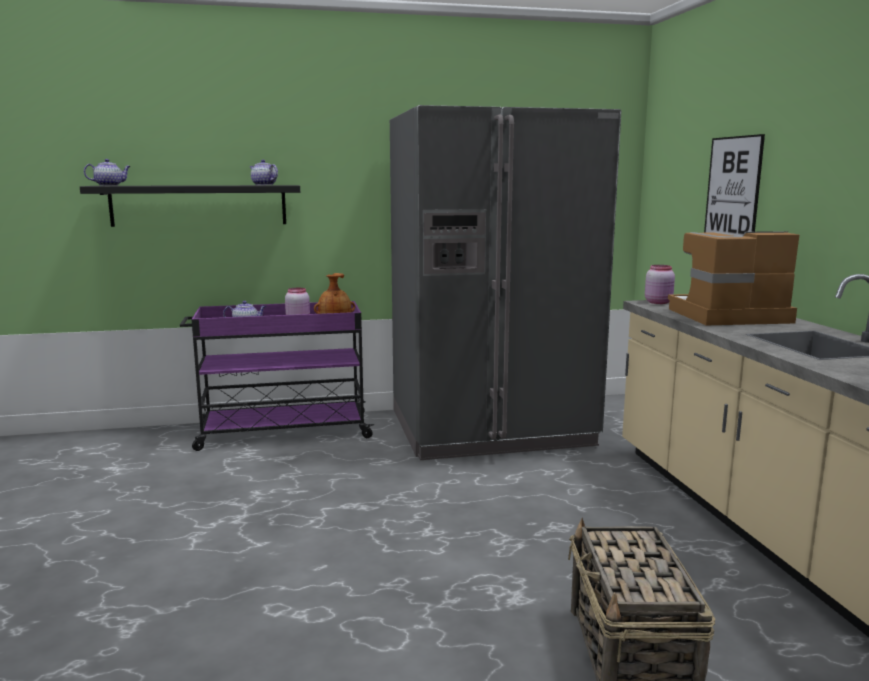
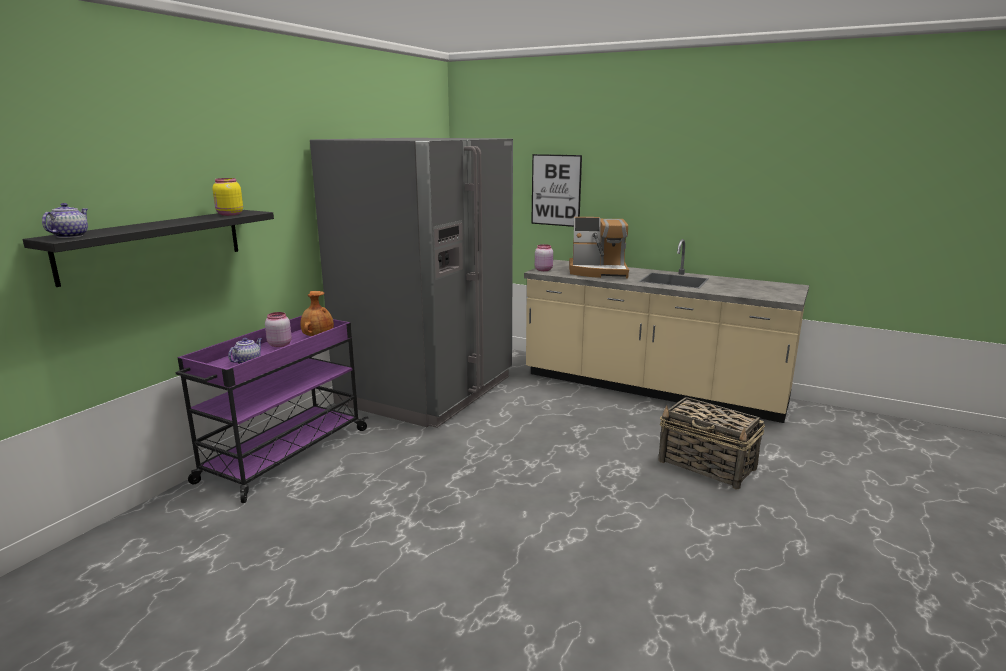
camera: 50 degrees left, 5 degrees up
(263, 185) = (229, 214): teapot -> yellow jar
(727, 316) = (598, 272): coffee machine -> coffee machine turned 120 degrees counterclockwise

